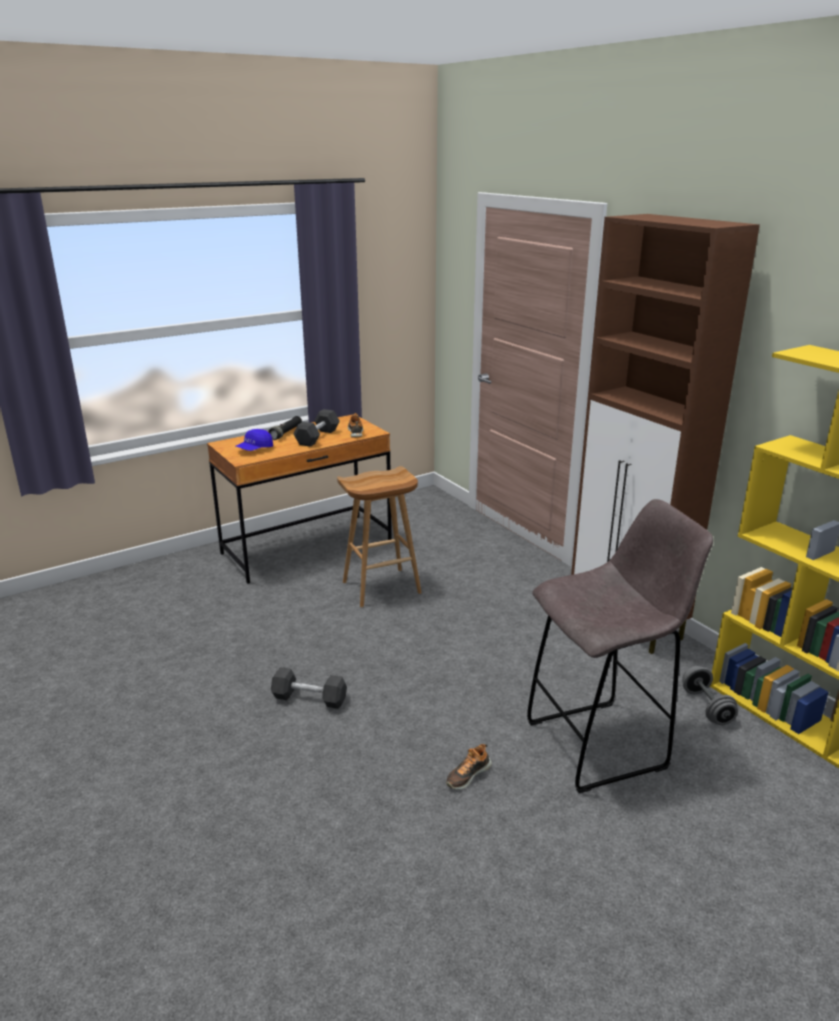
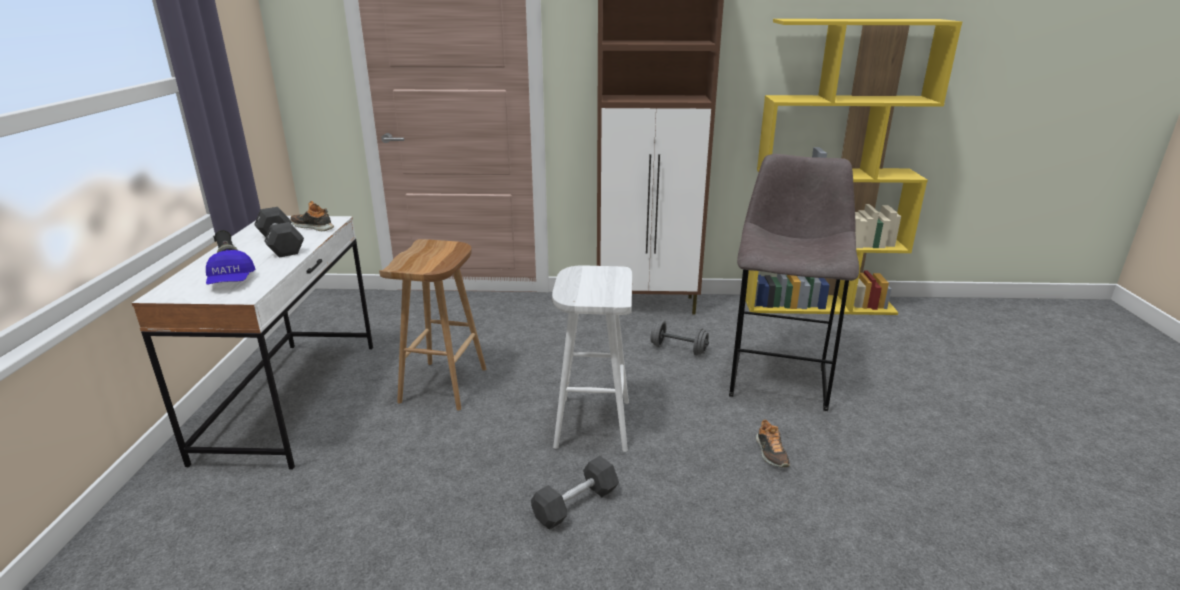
camera: 55 degrees left, 0 degrees up
(307, 547) = (292, 399): brown desk -> white desk
(408, 667) = (592, 423): none -> white stool
(706, 707) = (772, 323): grey dumbbell -> grey dumbbell (678, 349)

